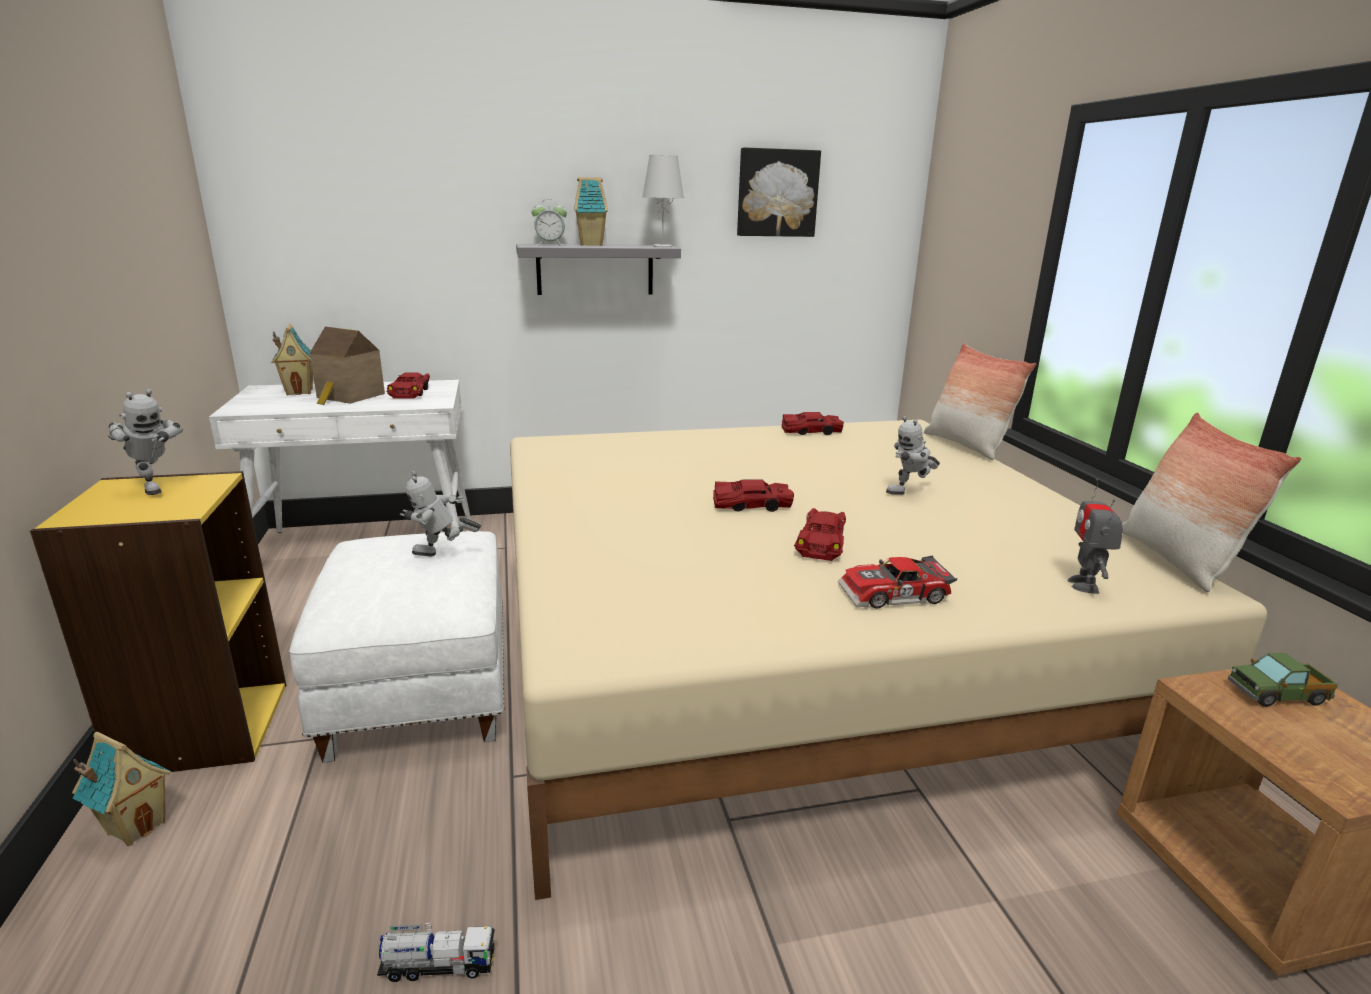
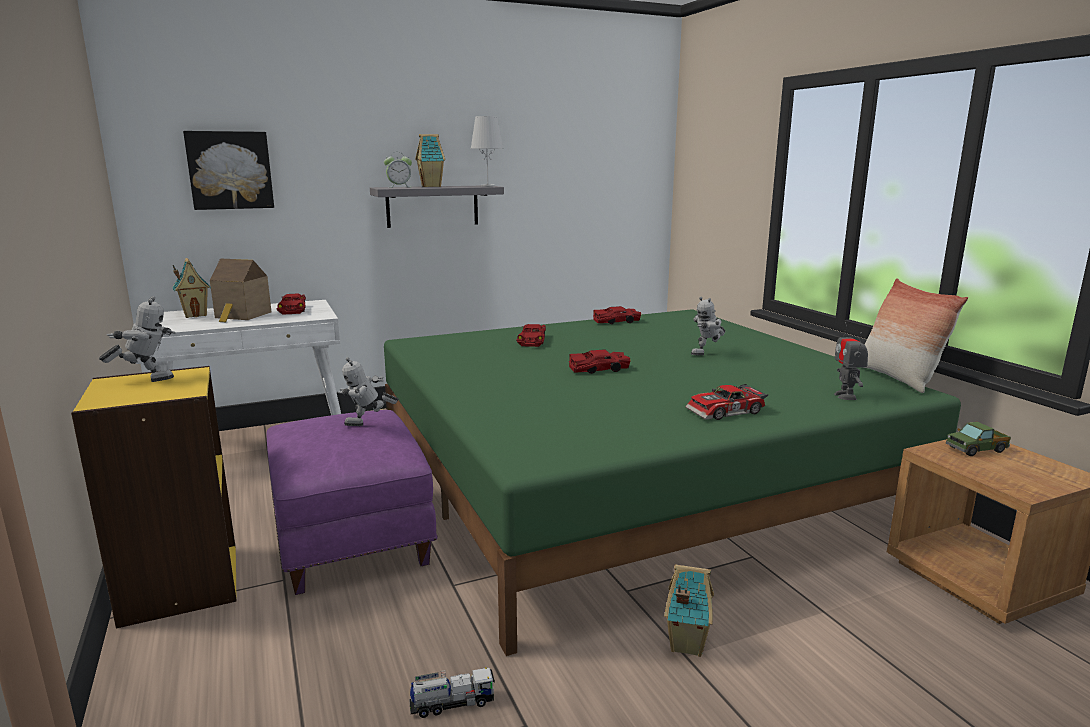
camera: 10 degrees left, 5 degrees down
(136, 826) = (159, 655): toy house -> toy house (685, 644)
(155, 487) = (146, 380): toy robot -> toy robot turned 45 degrees counterclockwise
(422, 689) = (353, 538): white ottoman -> purple ottoman
(777, 193) = (568, 144): picture -> picture (230, 170)
(790, 648) = (630, 481): beige bed -> green bed
(822, 543) = (662, 387): red toy car -> red toy car (533, 341)
(966, 445) = (732, 323): pillow -> none

